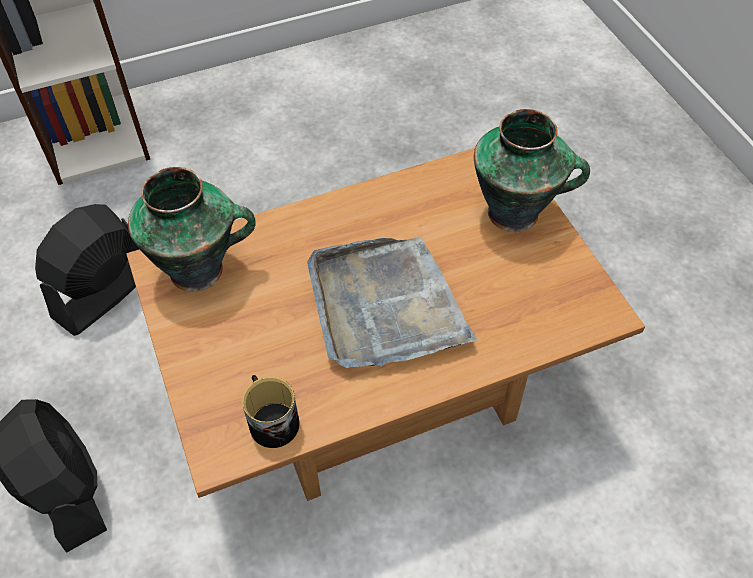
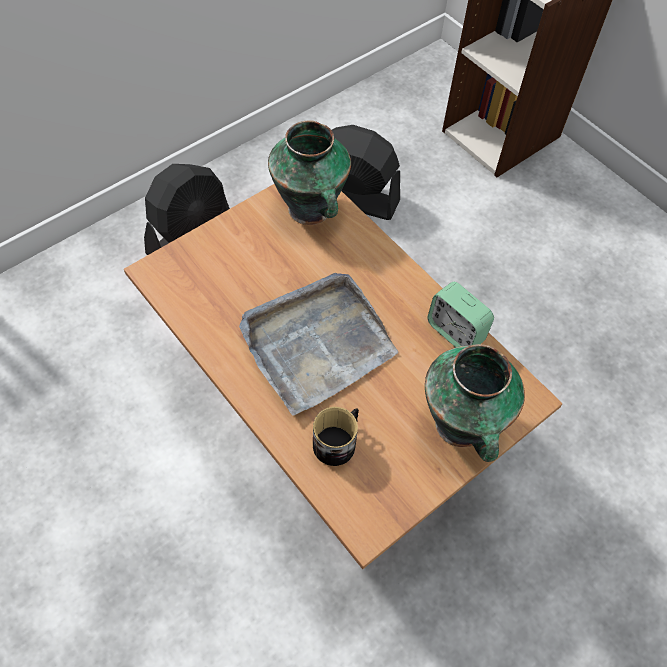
camera: 70 degrees right, 5 degrees up
(271, 420) = (190, 295): mug -> mug (338, 442)
(410, 188) = (455, 332): none -> alarm clock

